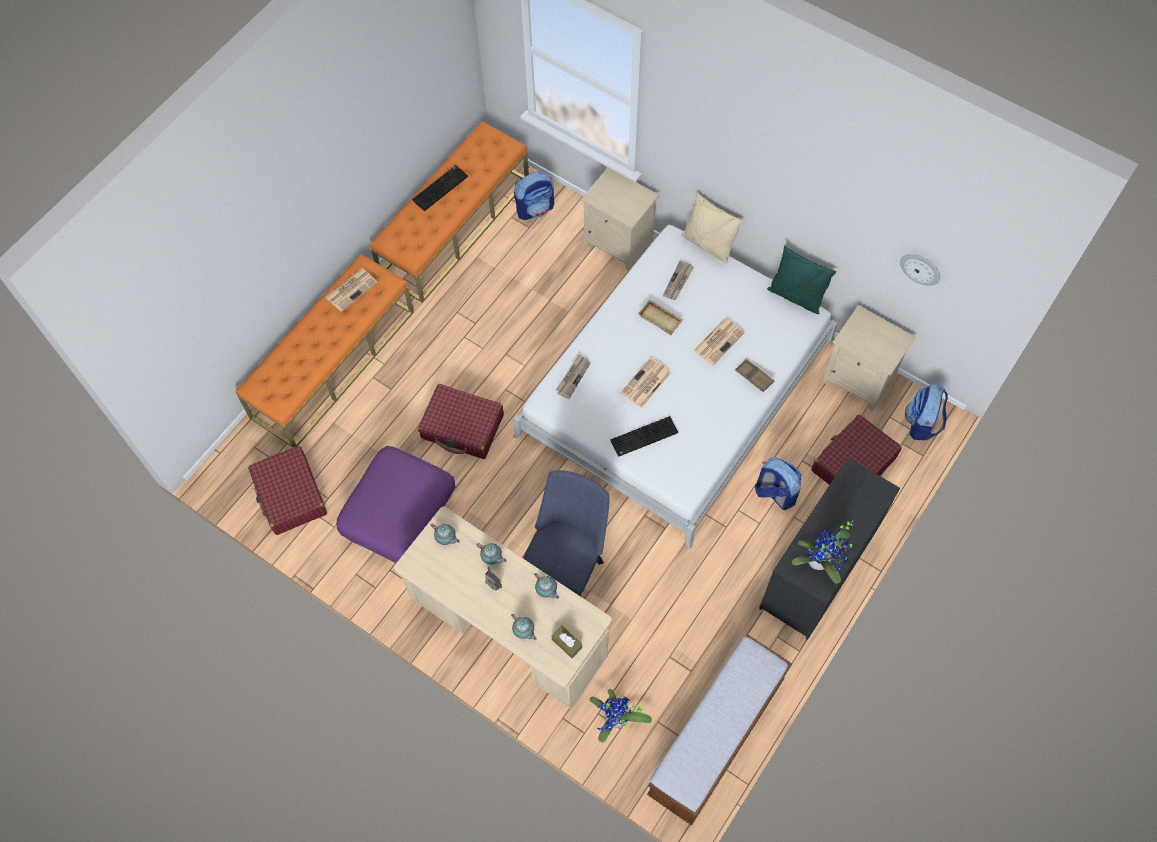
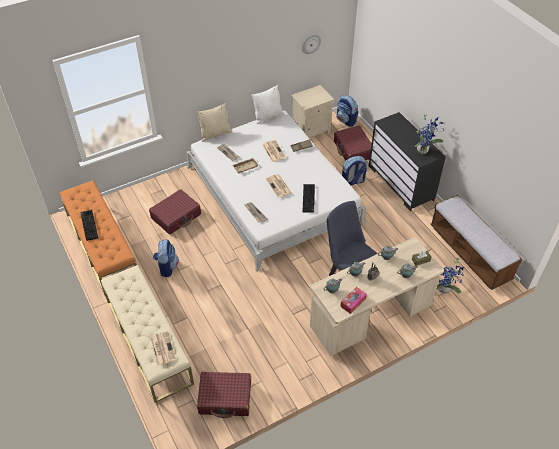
camera: 65 degrees left, 15 degrees down
(333, 363) = (149, 341): orange bench -> beige bench
(352, 289) = (123, 291): newspaper -> newspaper (162, 348)
(402, 521) = (278, 343): purple ottoman -> none
(437, 576) = (353, 302): none -> tissue box
(462, 427) = (236, 292): red suitcase -> red suitcase (176, 216)
(535, 208) = (121, 208): backpack -> backpack (167, 267)
(619, 242) = (171, 183): beige nightstand -> none
(796, 296) = (268, 116): green pillow -> white pillow

